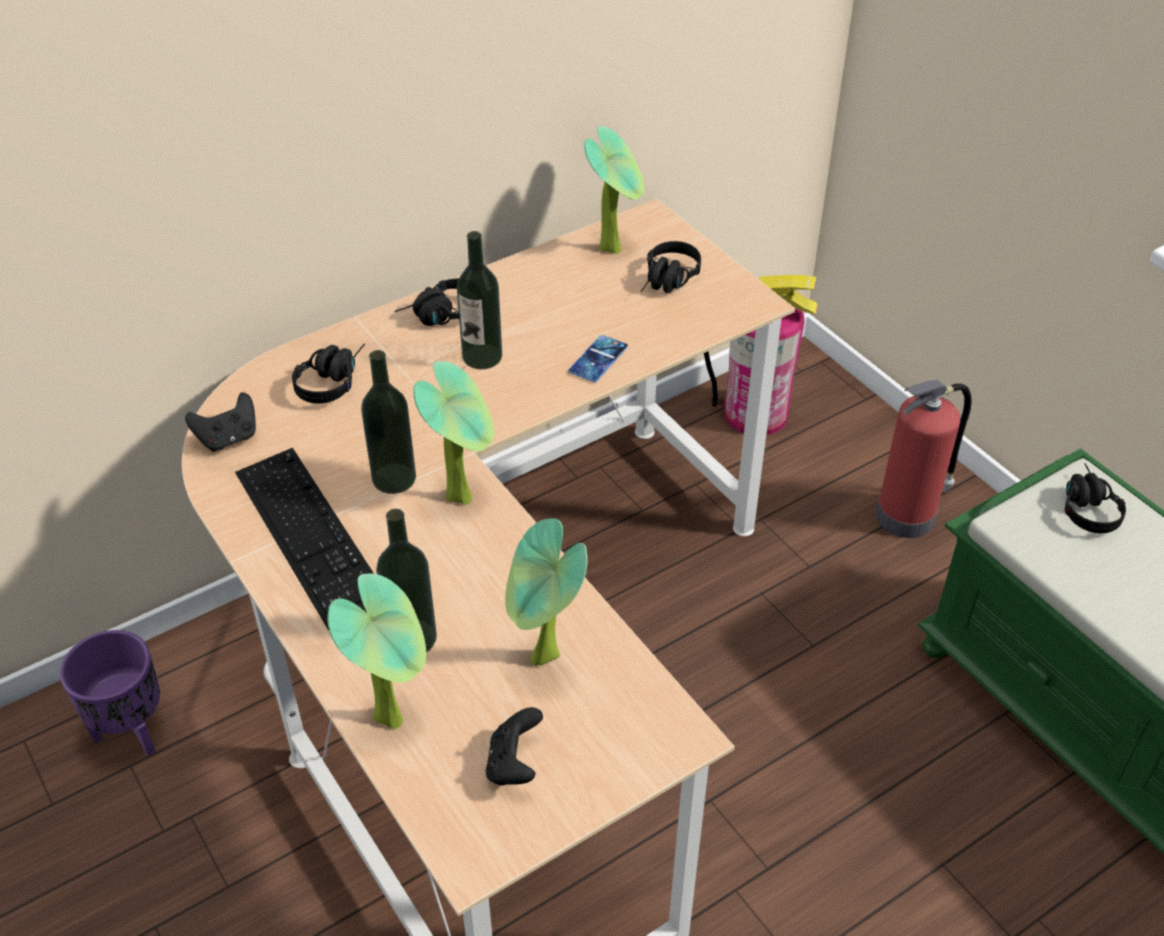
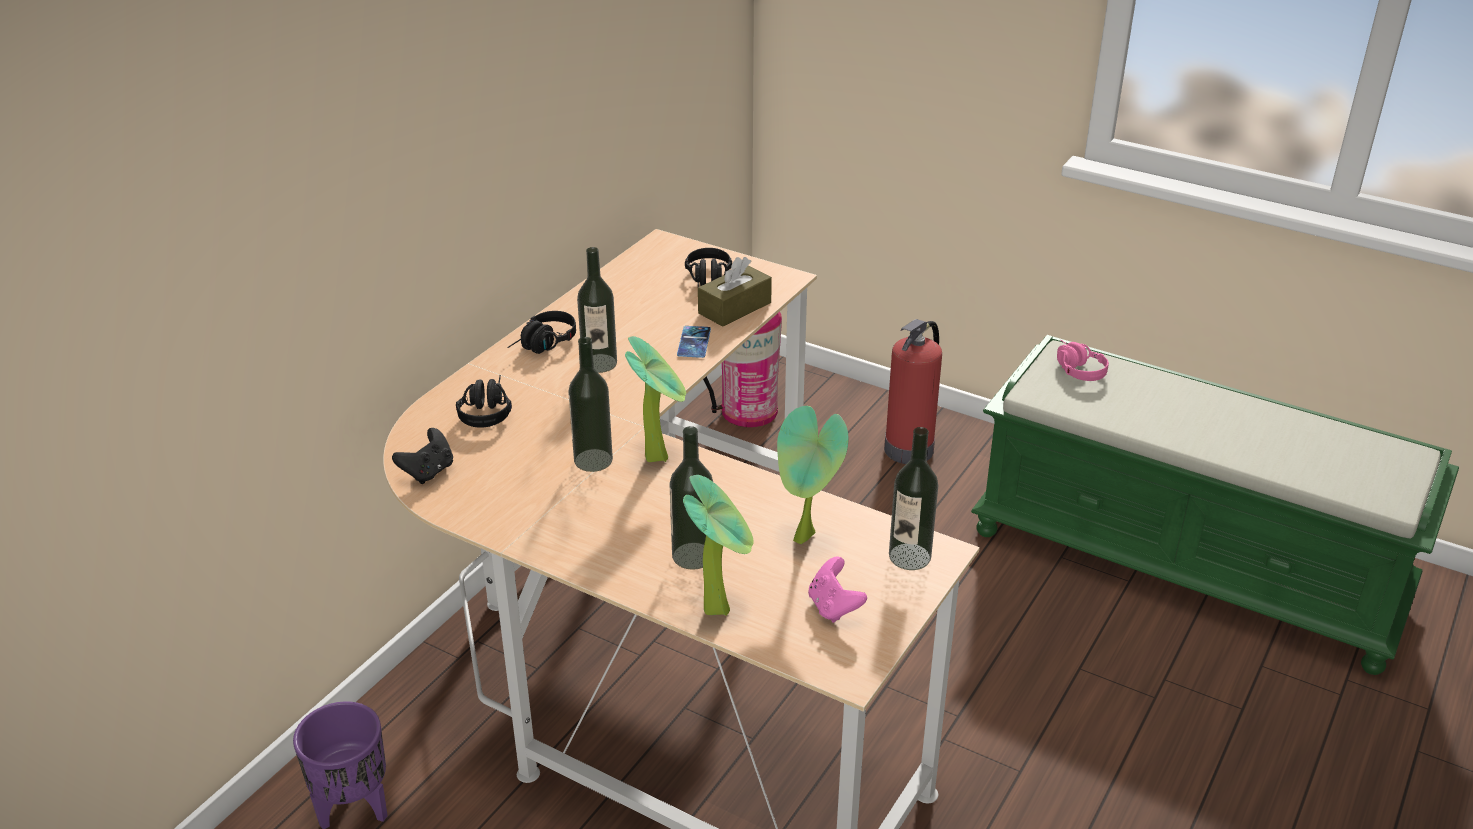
camera: 25 degrees left, 10 degrees down
(309, 535) = (554, 515): keyboard -> none
(514, 764) = (834, 607): black game controller -> pink game controller
(614, 247) = (648, 268): potted plant -> none
(644, 728) = (909, 556): none -> bottle
(672, 327) = (734, 308): none -> brown tissue box
(1085, 506) = (1074, 368): black headphones -> pink headphones

